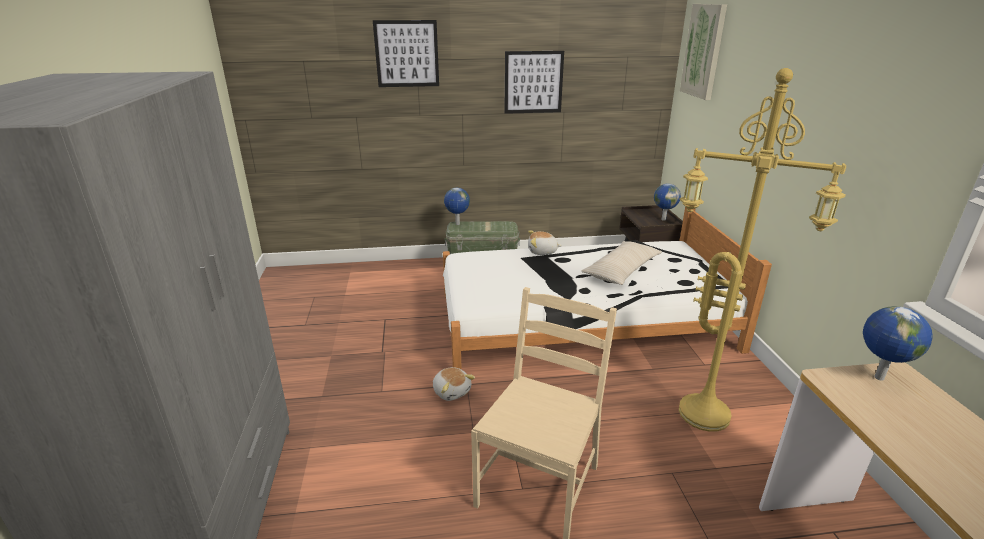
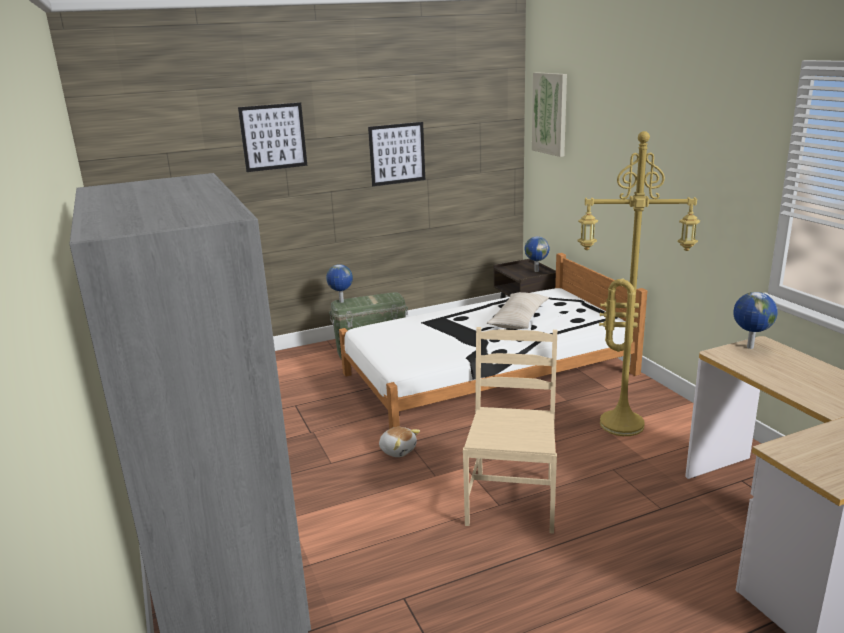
camera: 15 degrees left, 5 degrees down
(542, 252) = (438, 314): plush toy -> none

